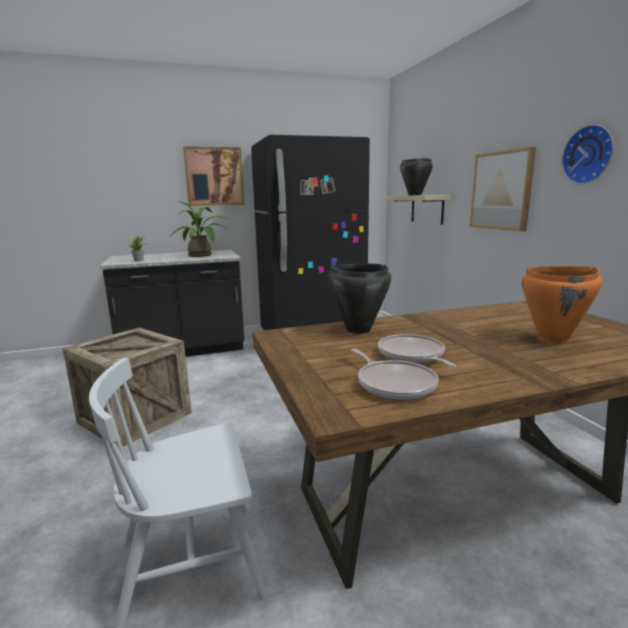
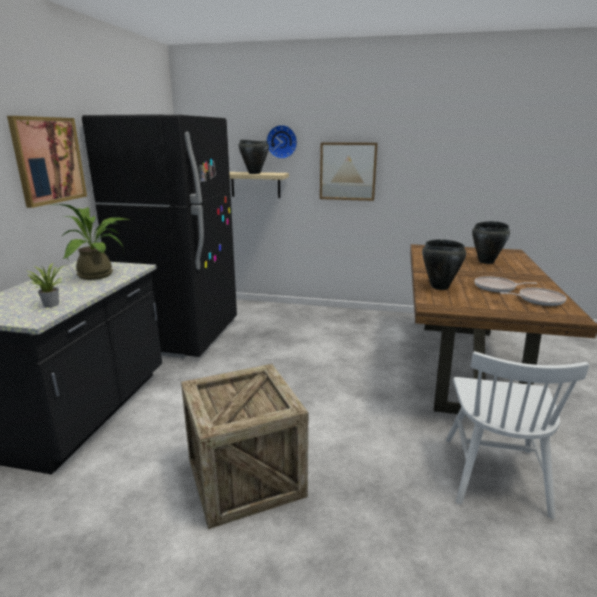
camera: 60 degrees left, 5 degrees up
(553, 339) = (486, 262): orange cooking pot -> black cooking pot
(589, 155) = (419, 152): wall clock -> wall clock (282, 141)

